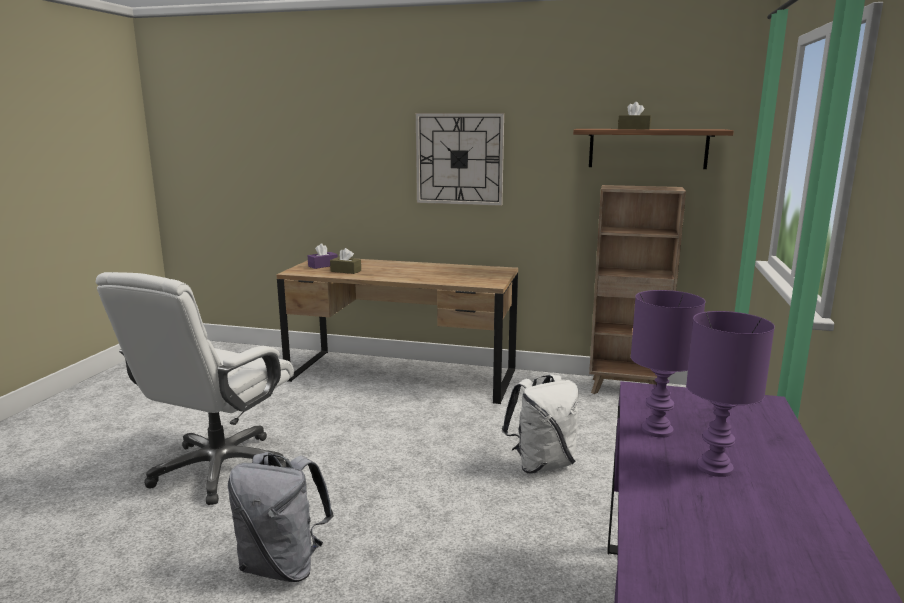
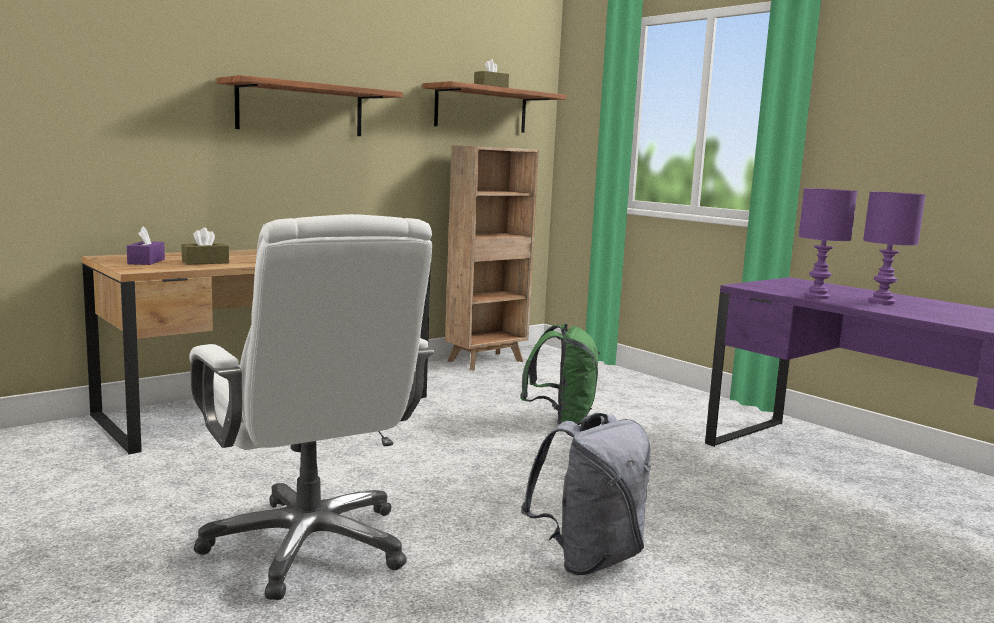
camera: 55 degrees left, 5 degrees down
(459, 159) = (301, 109): wall clock -> shelf
(542, 464) = (561, 421): white backpack -> green backpack

